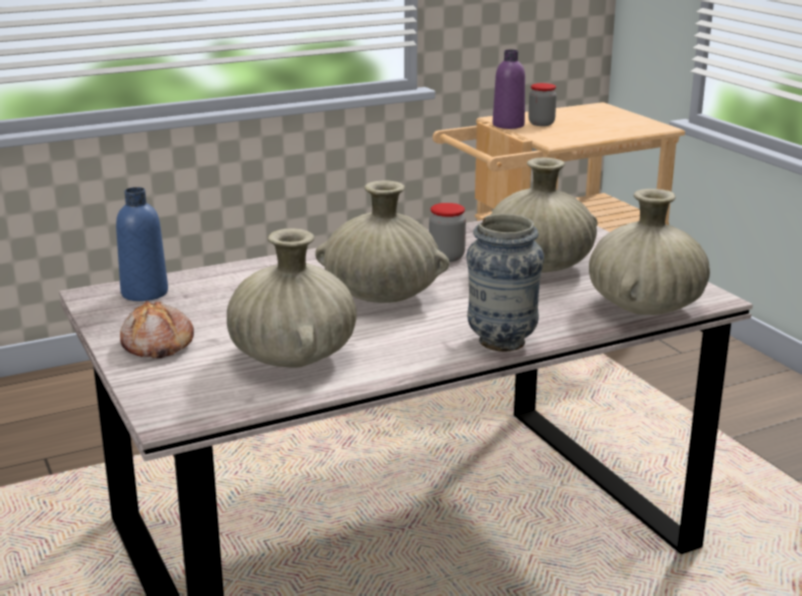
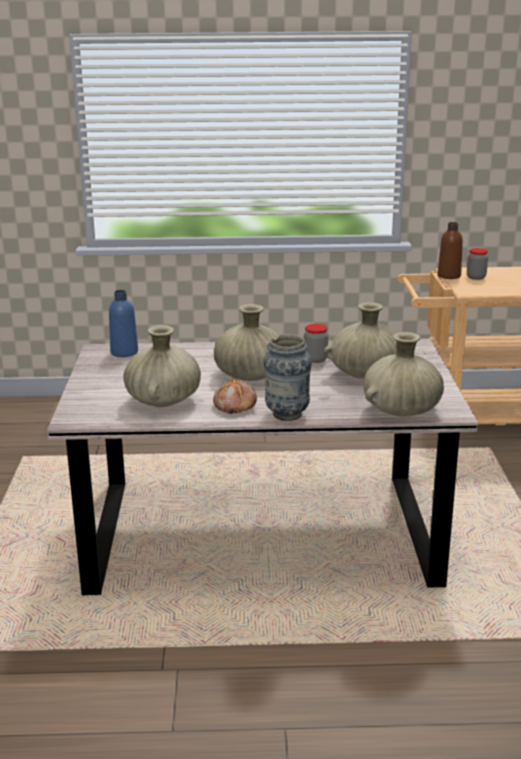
camera: 25 degrees right, 0 degrees up
(156, 345) = (102, 381): bread -> bread (234, 405)
(508, 125) = (449, 276): purple bottle -> brown bottle

